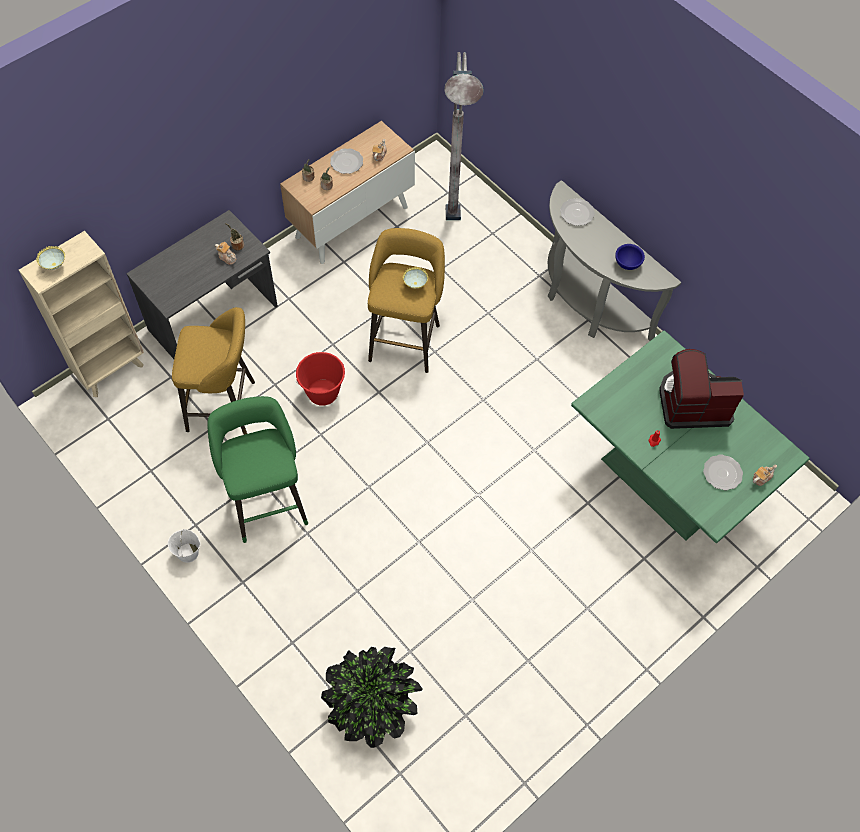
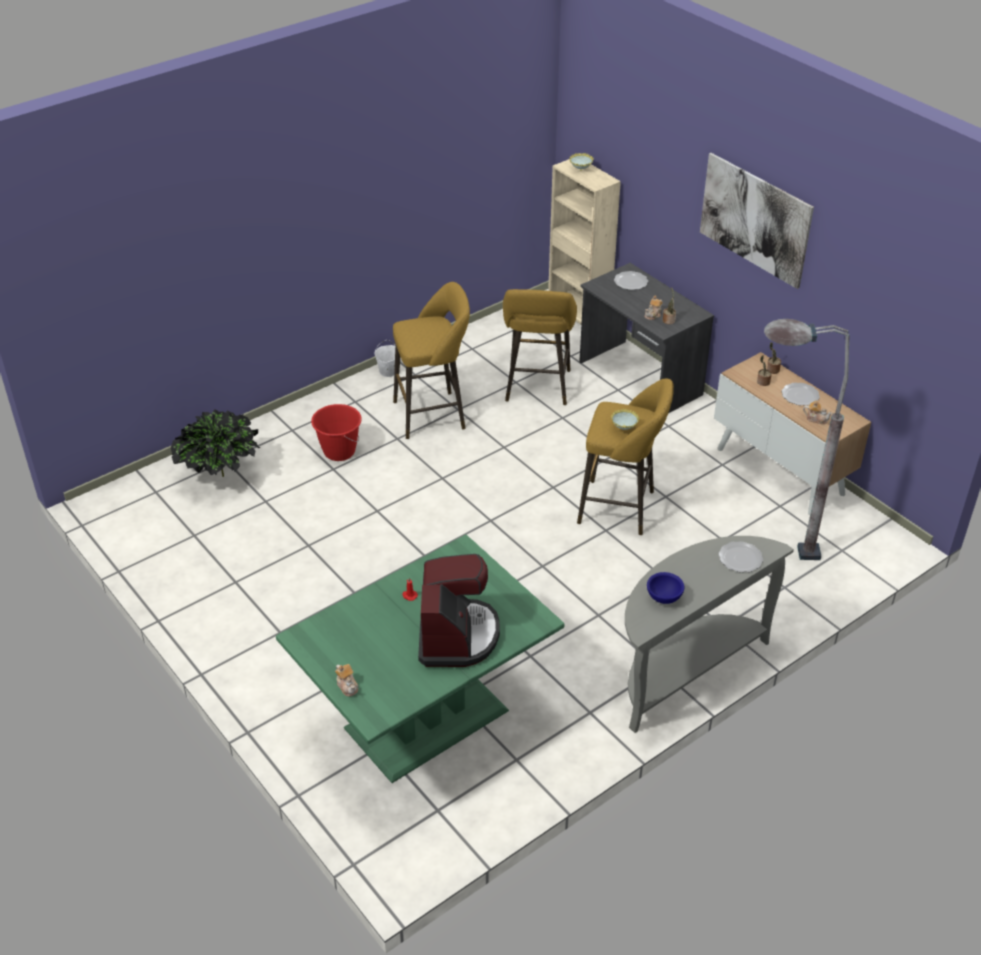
camera: 95 degrees right, 20 degrees down
(234, 106) = (755, 219): none -> picture
(267, 501) = (434, 414): green stool -> yellow stool
(323, 393) = (552, 449): red bucket -> red bucket (339, 451)
(721, 473) = (358, 650): plate -> plate (630, 282)

